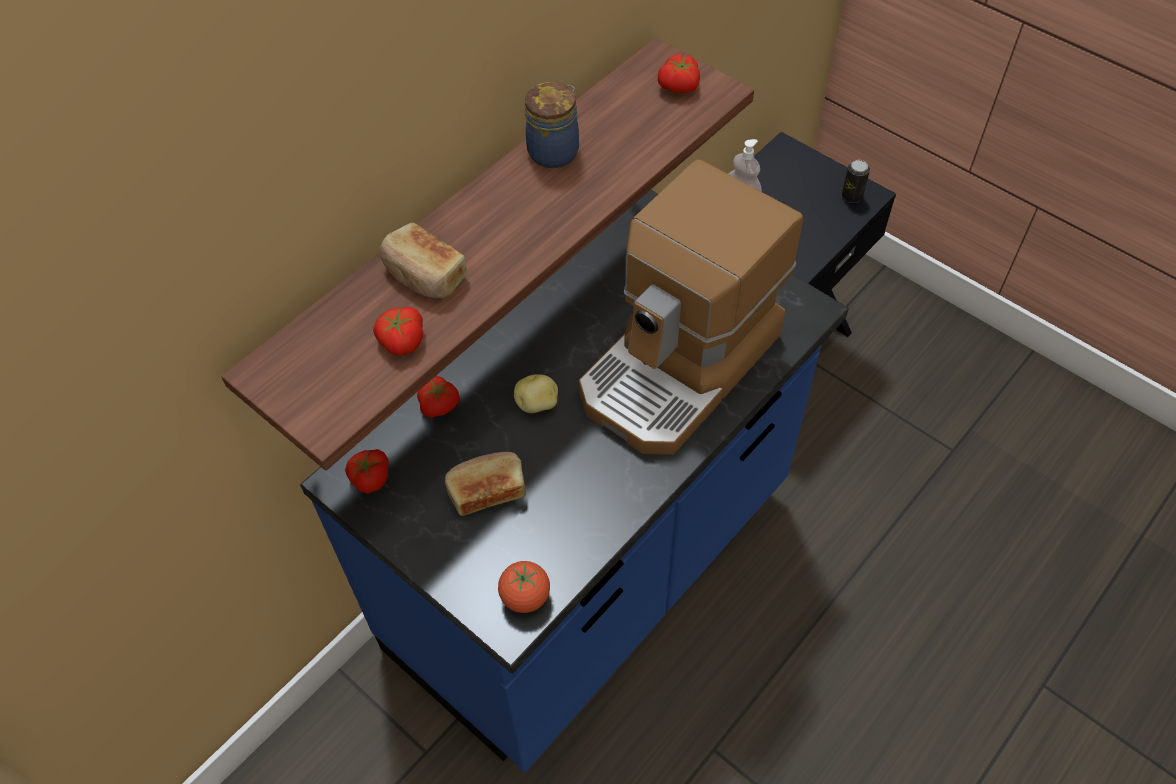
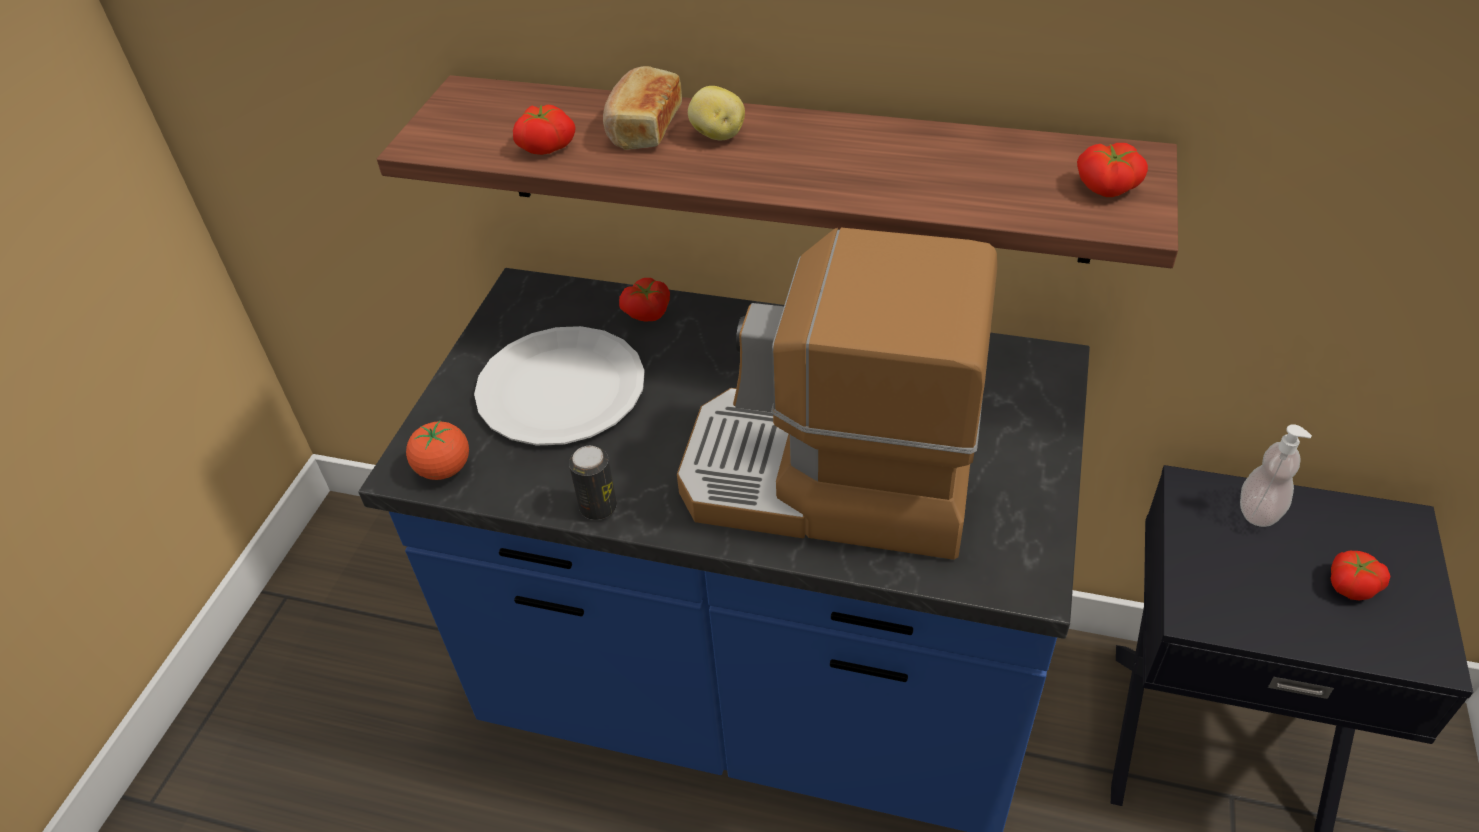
camera: 65 degrees right, 10 degrees down
(369, 478) = (533, 305): tomato -> tomato (1350, 584)
(487, 490) = (562, 389): bread -> white plate
(538, 404) = (694, 382): potato -> potato (717, 135)
(555, 151) = (896, 141): jar -> none
(852, 196) = (1403, 635): can -> can (598, 507)

